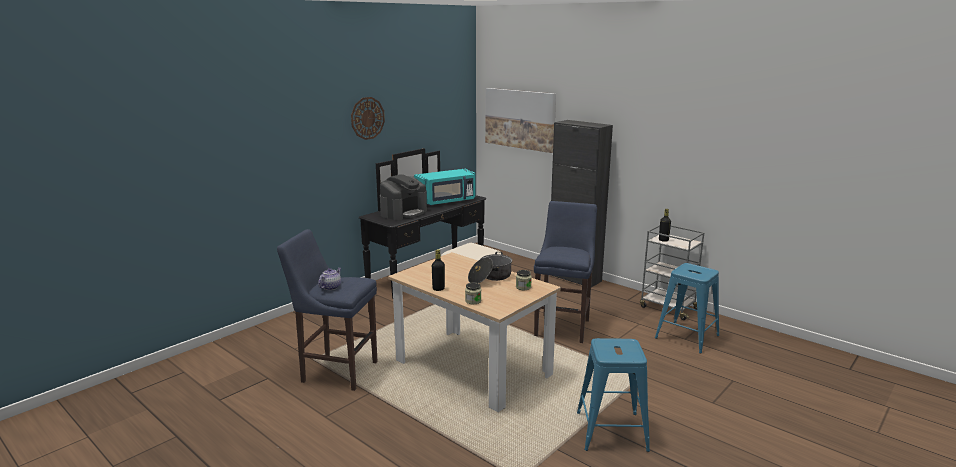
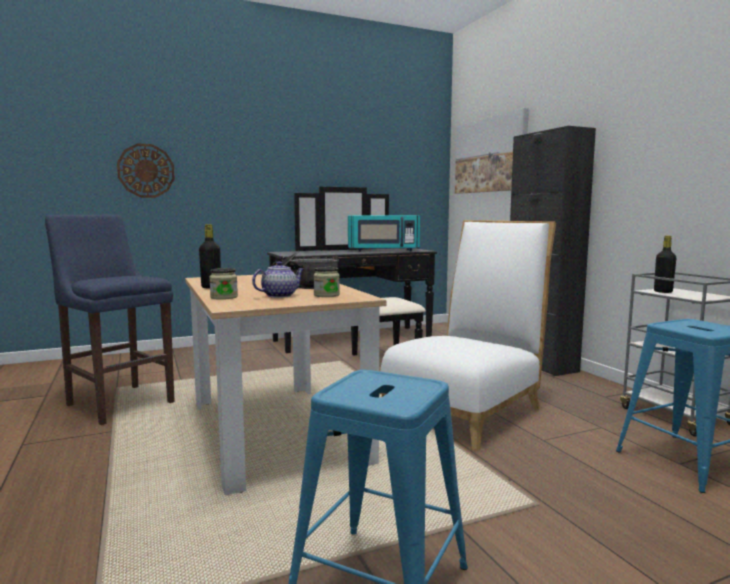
camera: 25 degrees right, 10 degrees down
(331, 287) = (101, 278): teapot -> teapot (280, 295)
(367, 118) = (289, 140): wall clock -> wall clock (146, 171)
(404, 213) = (318, 252): coffee machine -> none
(563, 326) = (466, 410): blue stool -> white chair

